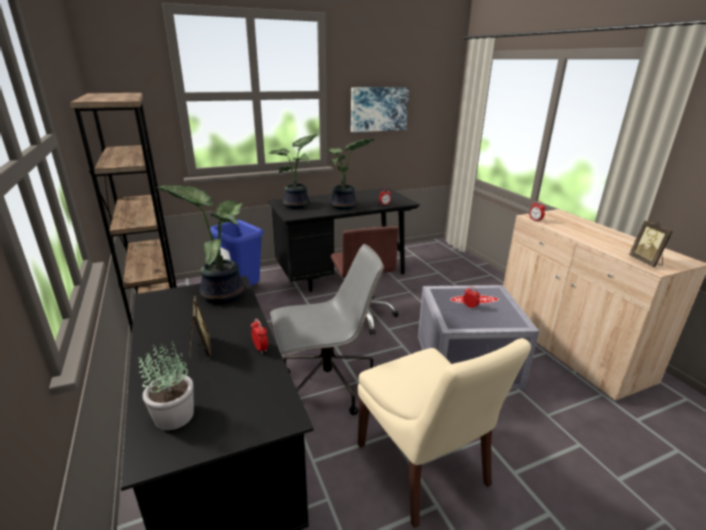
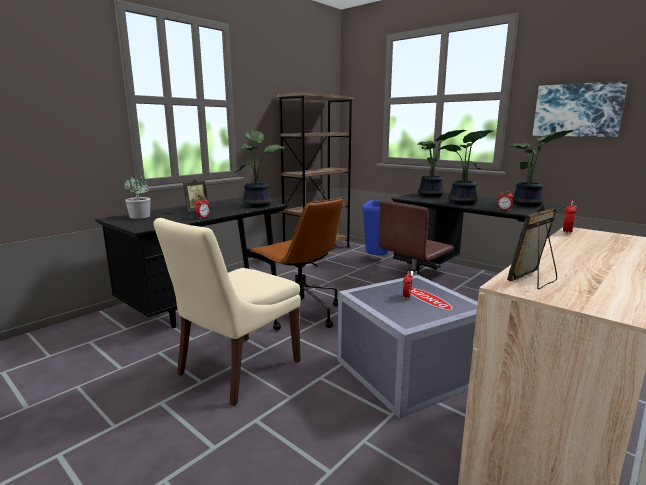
camera: 65 degrees right, 10 degrees down
(326, 385) = (299, 313): grey office chair -> brown office chair
(376, 193) = (528, 205): none -> potted plant

